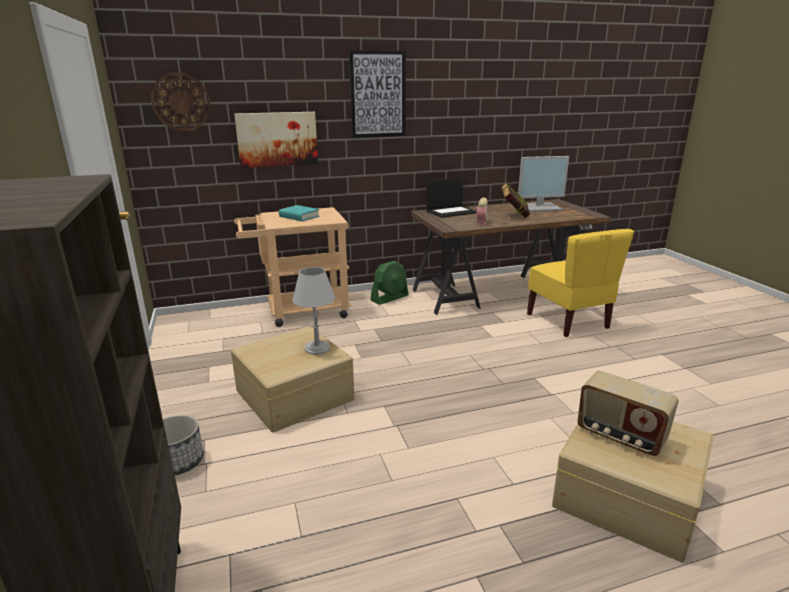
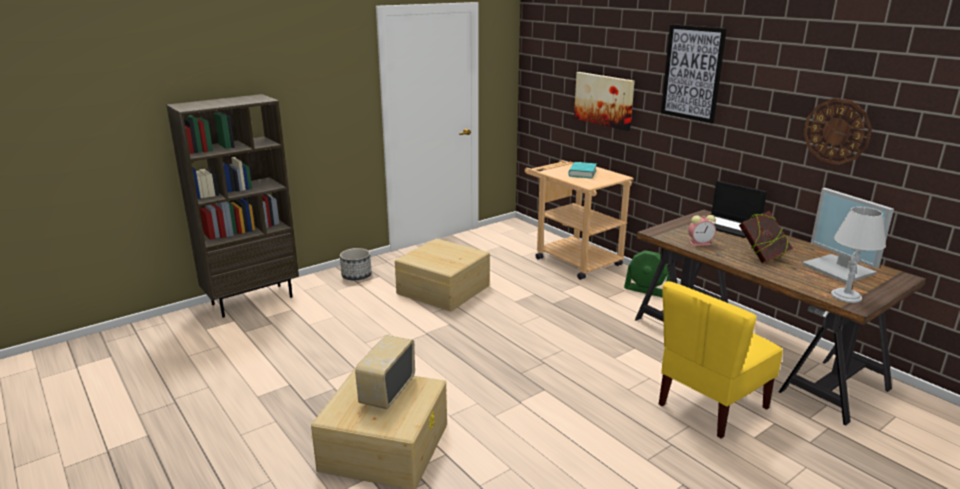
camera: 70 degrees right, 0 degrees up
(181, 102) = (550, 57): wall clock -> wall clock (837, 131)
(317, 348) = (454, 262): grey table lamp -> grey table lamp (846, 296)

